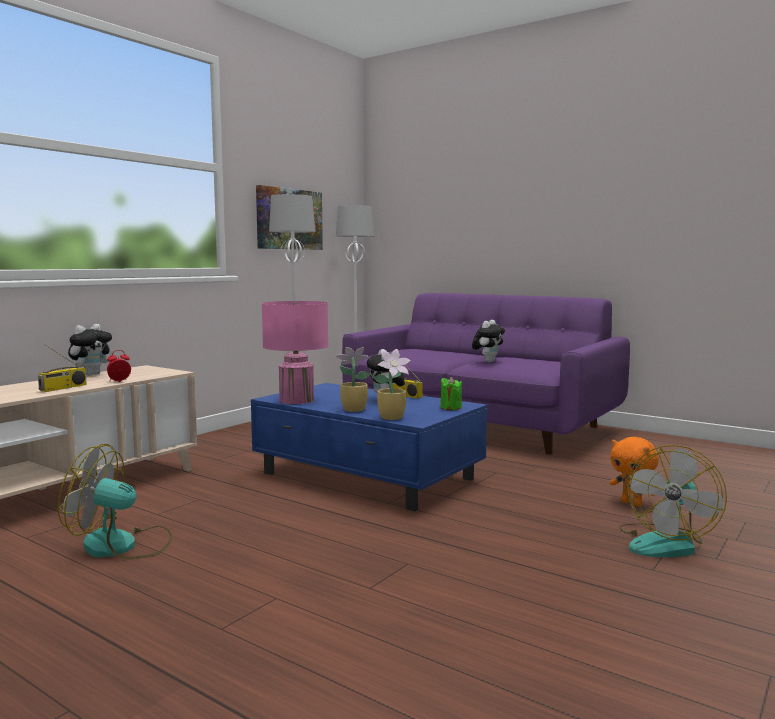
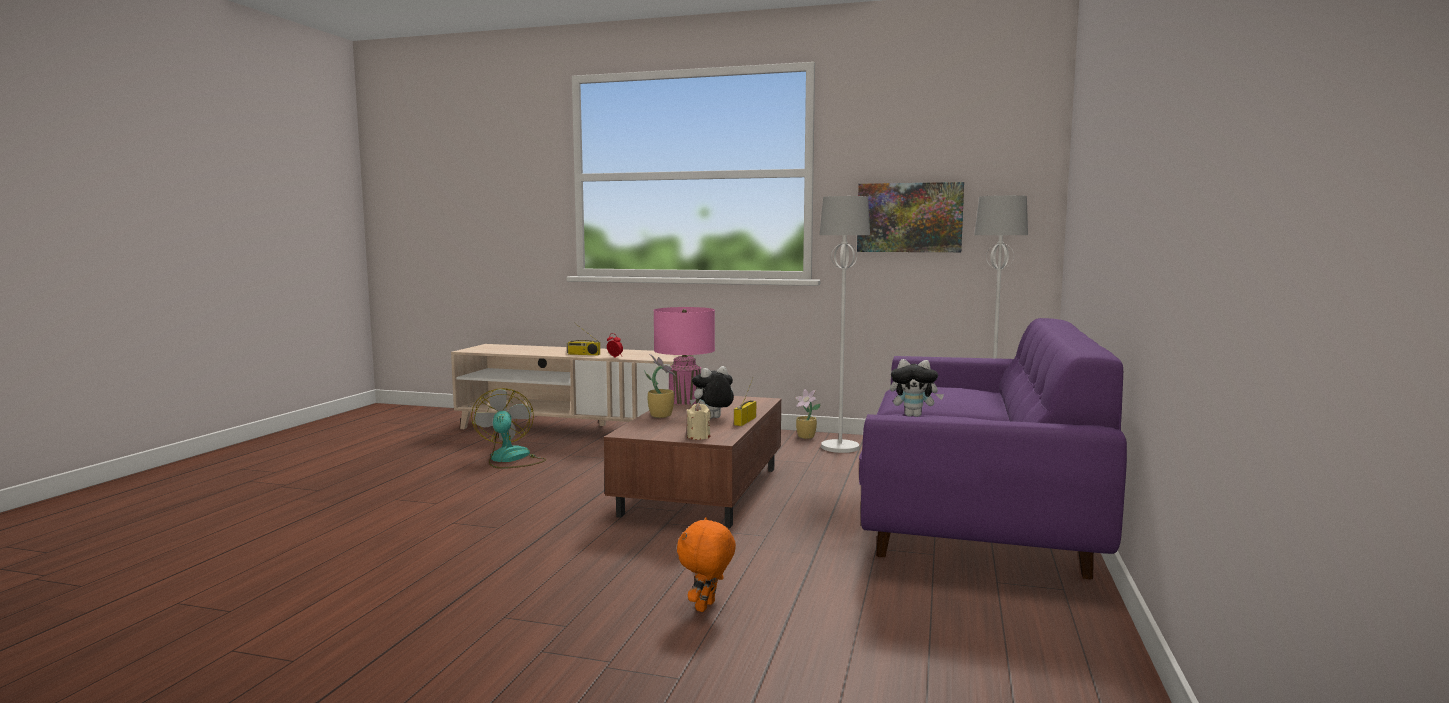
camera: 70 degrees right, 0 degrees up
(91, 374) = (638, 351): plush toy -> none
(368, 477) = (701, 491): blue coffee table -> brown coffee table
(393, 417) = (637, 426): potted plant -> potted plant (806, 437)
(451, 408) = (698, 437): green candle -> beige candle
(666, 543) = (578, 625): fan -> none

